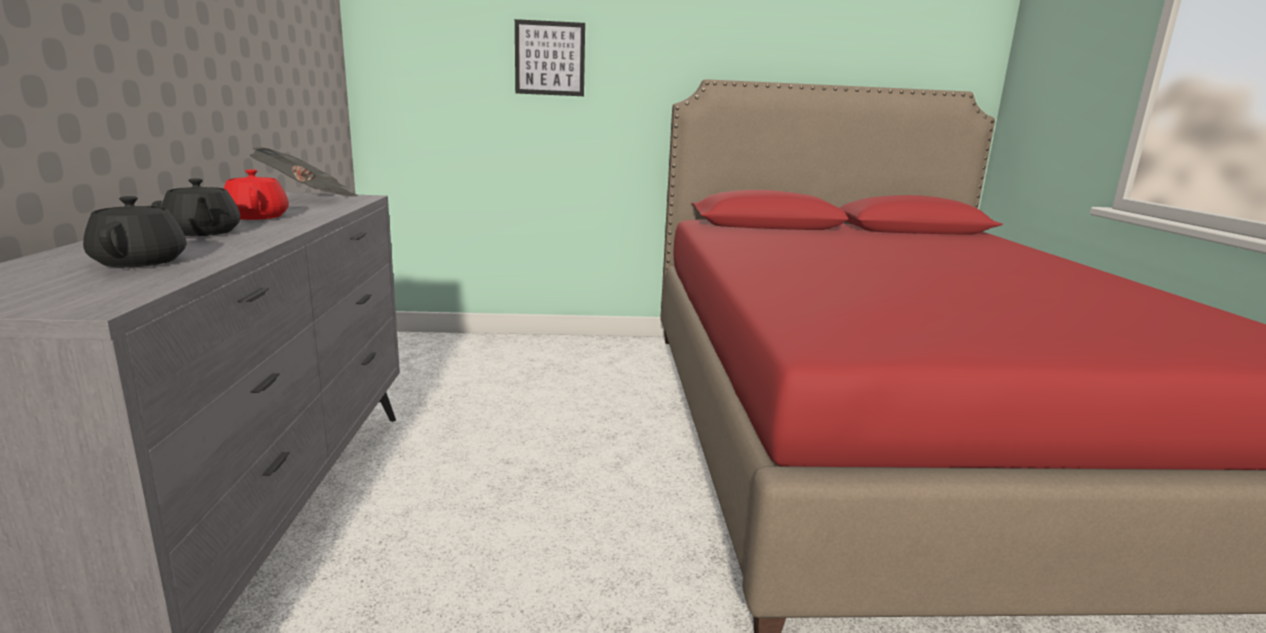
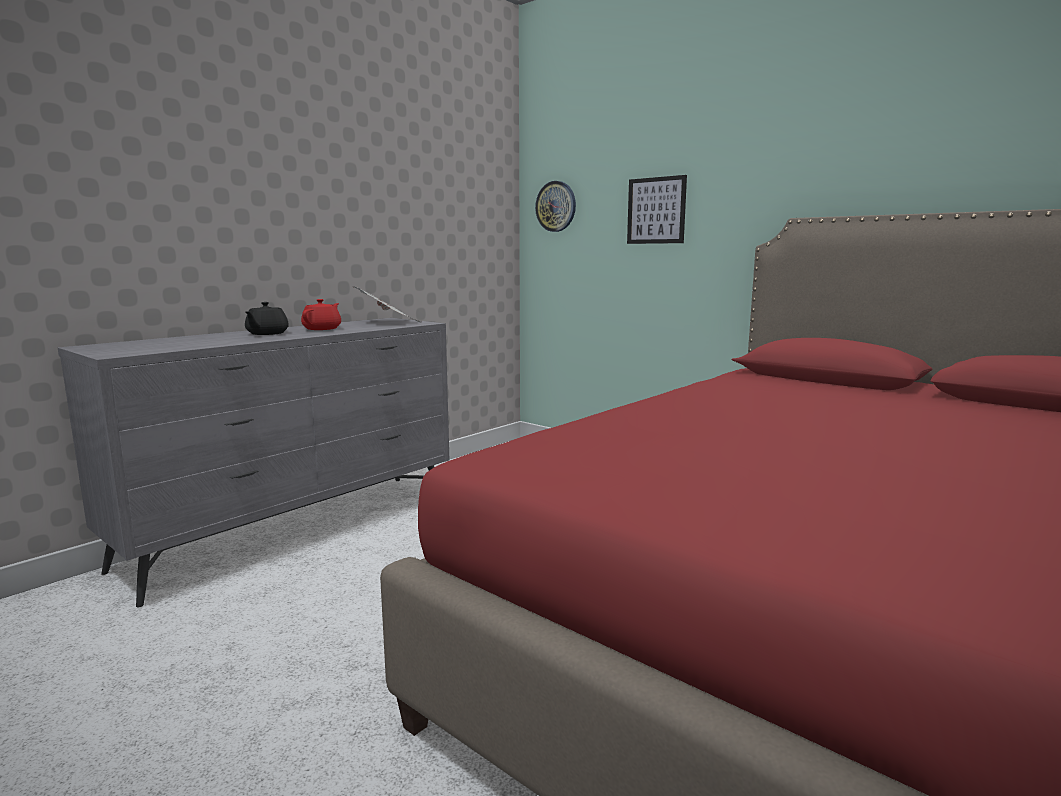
camera: 45 degrees right, 5 degrees down
(141, 261) = (194, 342): black teapot -> none
(407, 40) = (556, 206): none -> wall clock

